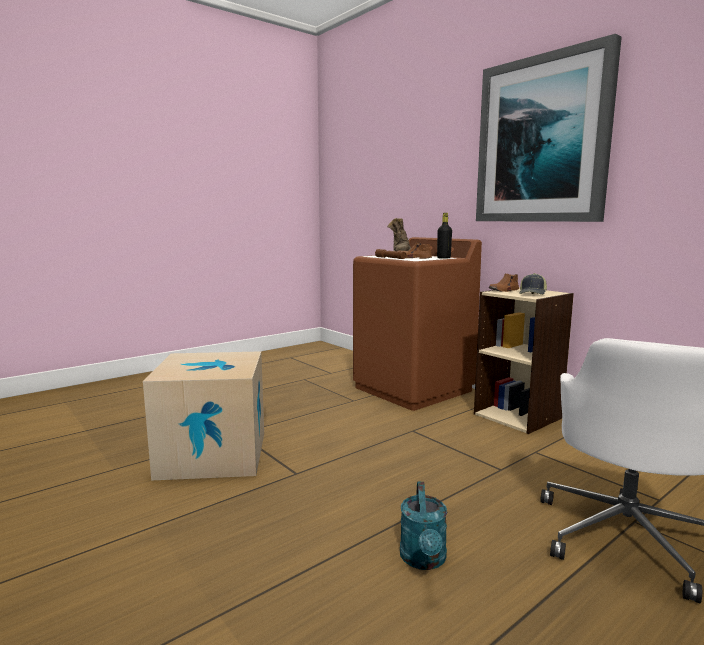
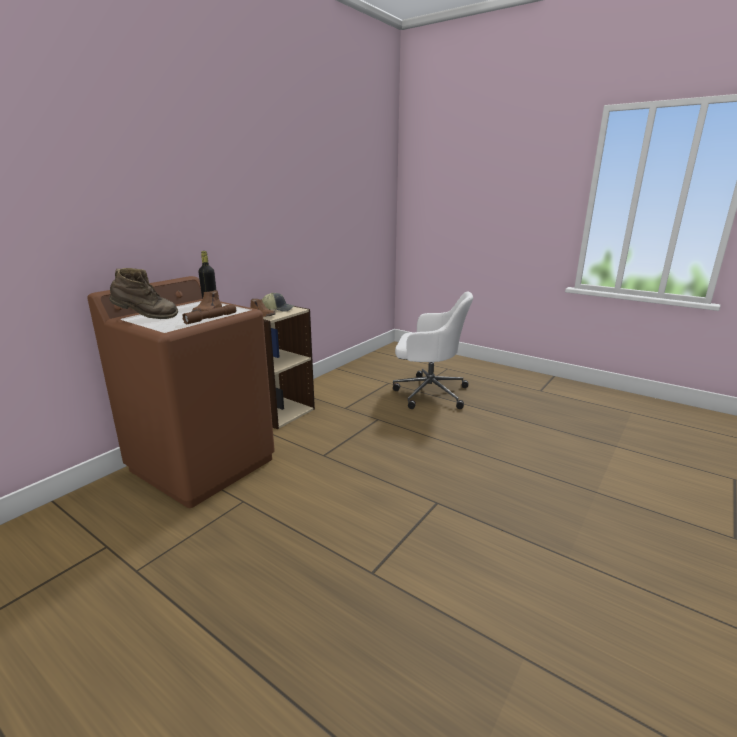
camera: 105 degrees left, 10 degrees up
(213, 454) = (435, 573): cardboard box -> none
(424, 560) = (494, 438): turquoise watering can -> none
(542, 141) = (224, 171): picture -> none

